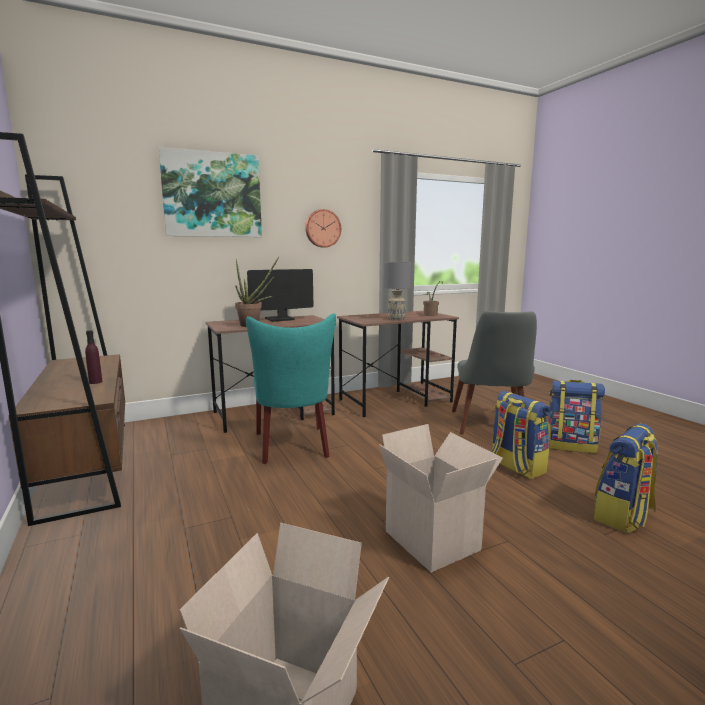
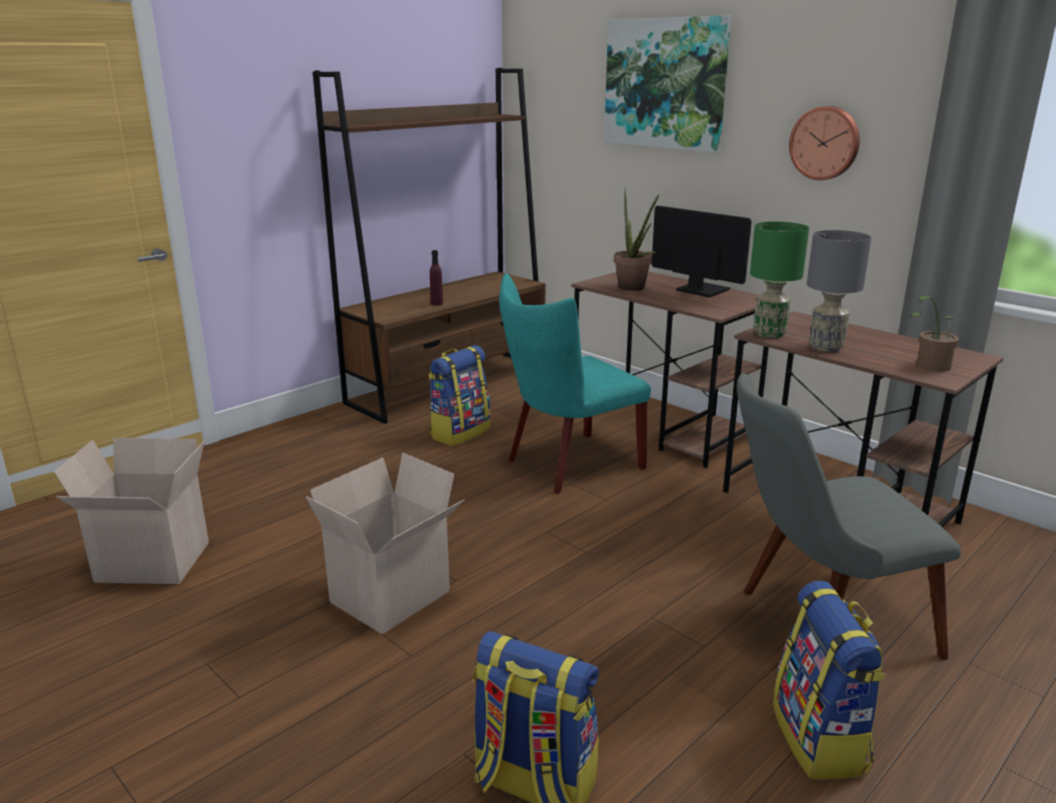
camera: 70 degrees right, 10 degrees up
(368, 321) = (768, 334): none -> green table lamp
(515, 467) = (648, 660): backpack -> backpack (459, 432)

